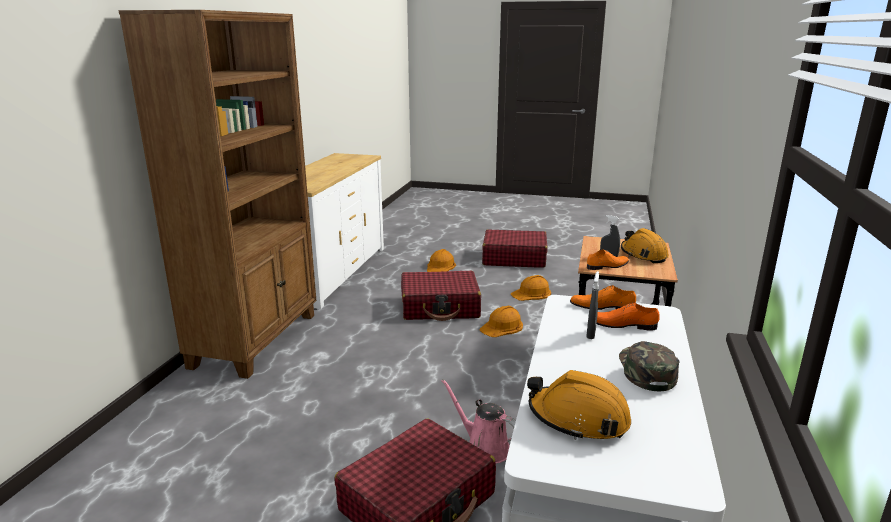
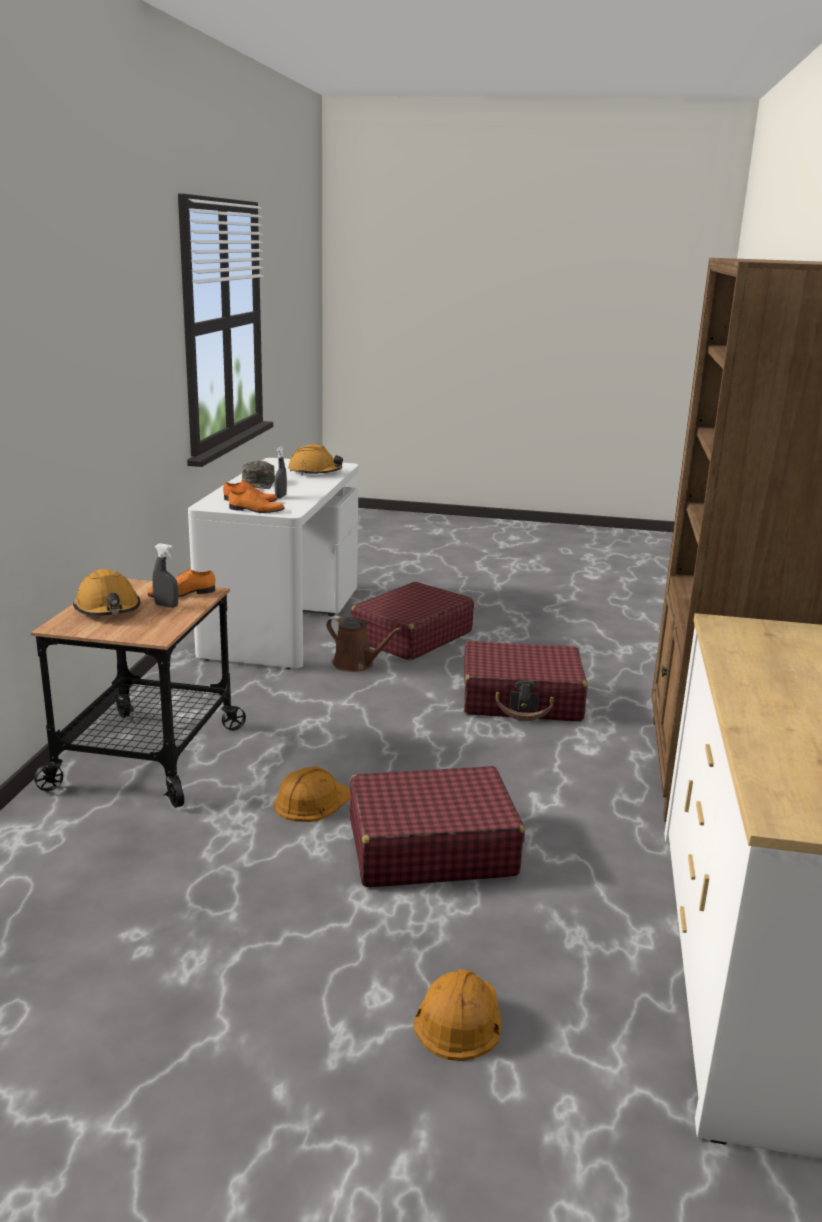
camera: 175 degrees right, 0 degrees up
(484, 447) = (356, 664): pink watering can -> brown watering can
(514, 258) = (215, 1083): red suitcase -> red suitcase (521, 699)
(531, 293) = (224, 894): orange hard hat -> none

